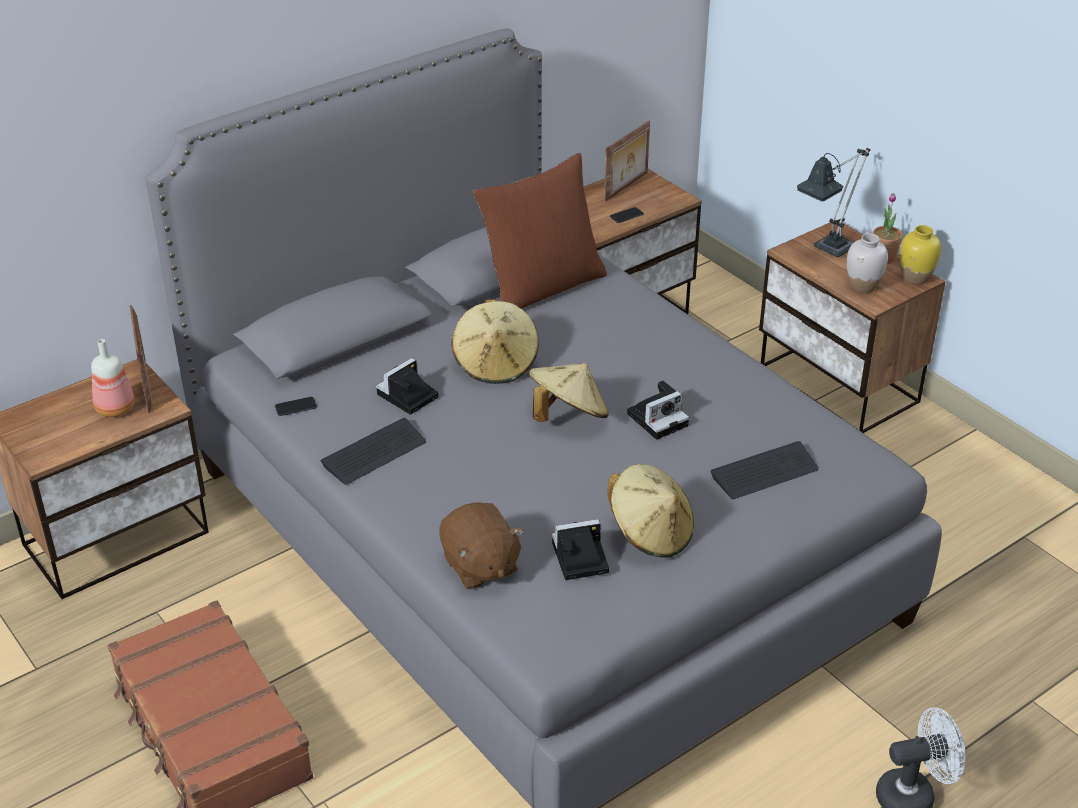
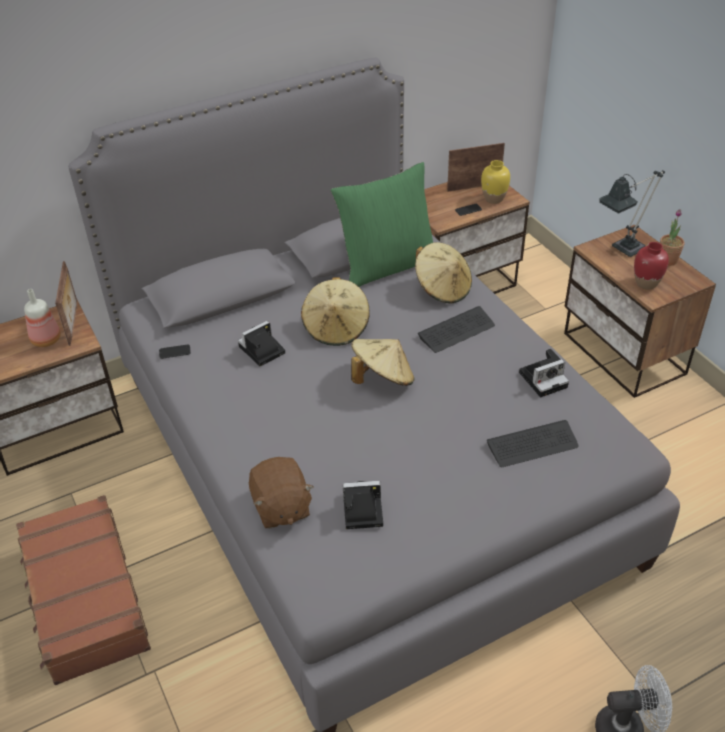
camera: 10 degrees right, 5 degrees up
(374, 453) = (223, 397): keyboard -> keyboard (456, 331)
(542, 287) = (387, 266): brown pillow -> green pillow
(627, 187) = (473, 186): picture frame -> picture frame turned 150 degrees counterclockwise
(650, 533) = (426, 492): beige hat -> beige hat (442, 289)
(658, 418) = (455, 387): camera -> camera (544, 379)
(863, 286) = (646, 283): white vase -> red vase
(915, 278) = (691, 279): yellow vase -> yellow vase (493, 199)

